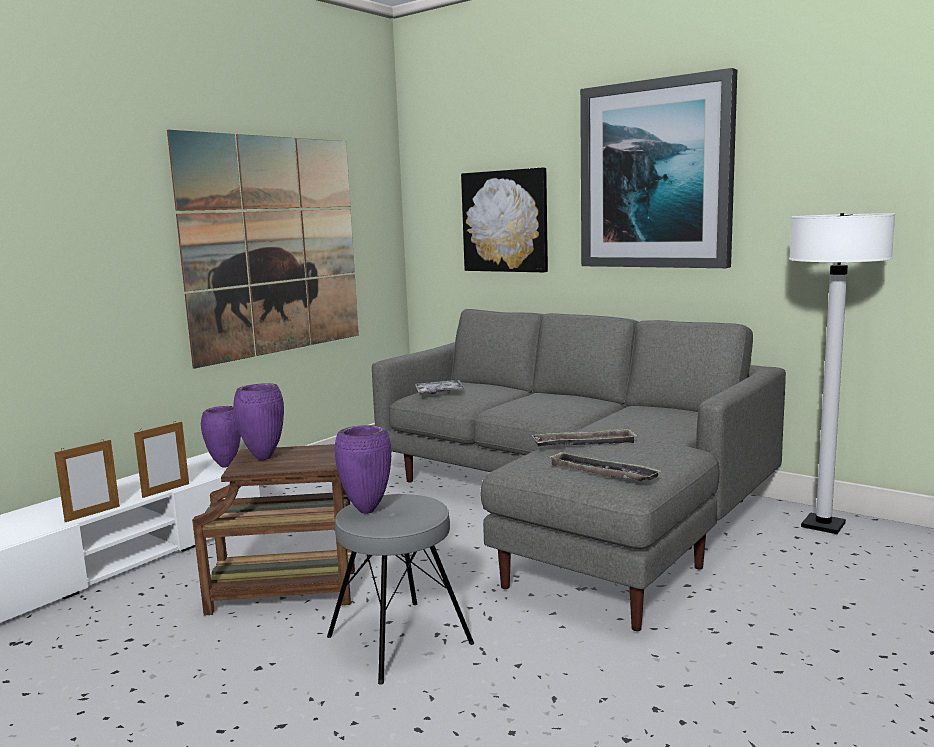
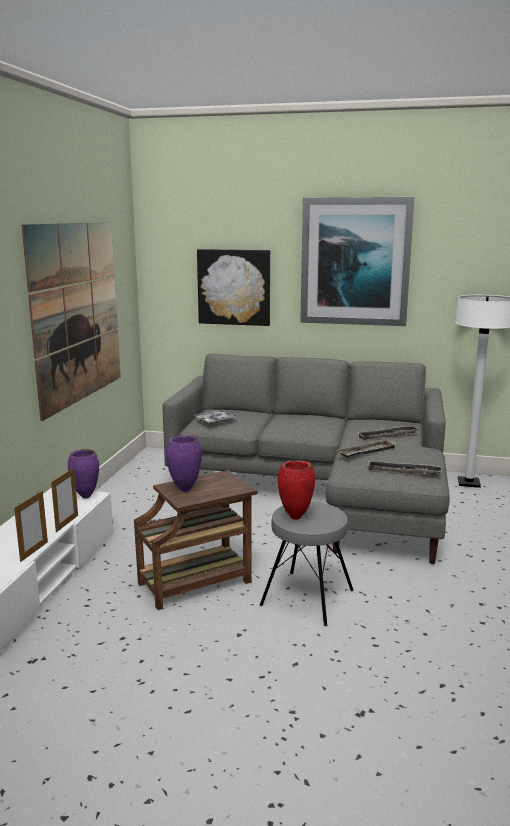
camera: 25 degrees left, 5 degrees up
(367, 510) = (295, 517): purple vase -> red vase
(648, 427) = (388, 435): none -> tray

